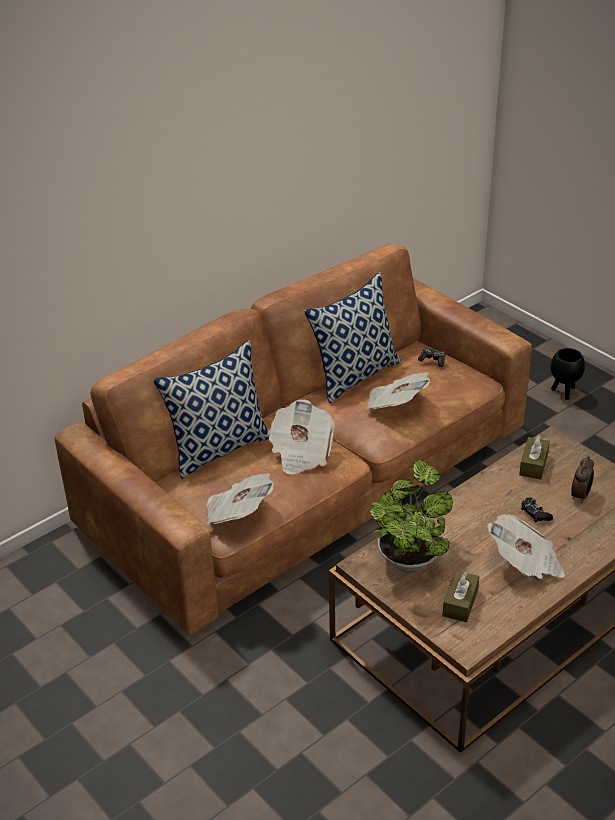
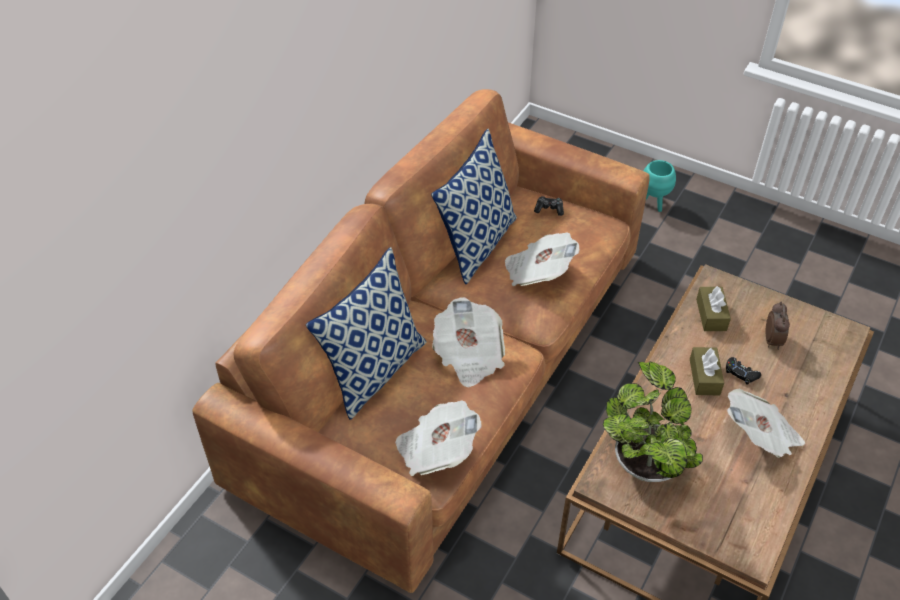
camera: 20 degrees left, 10 degrees up
(460, 603) = (721, 503): brown tissue box -> brown tissue box (704, 377)
(563, 392) = (653, 204): black planter -> turquoise planter

